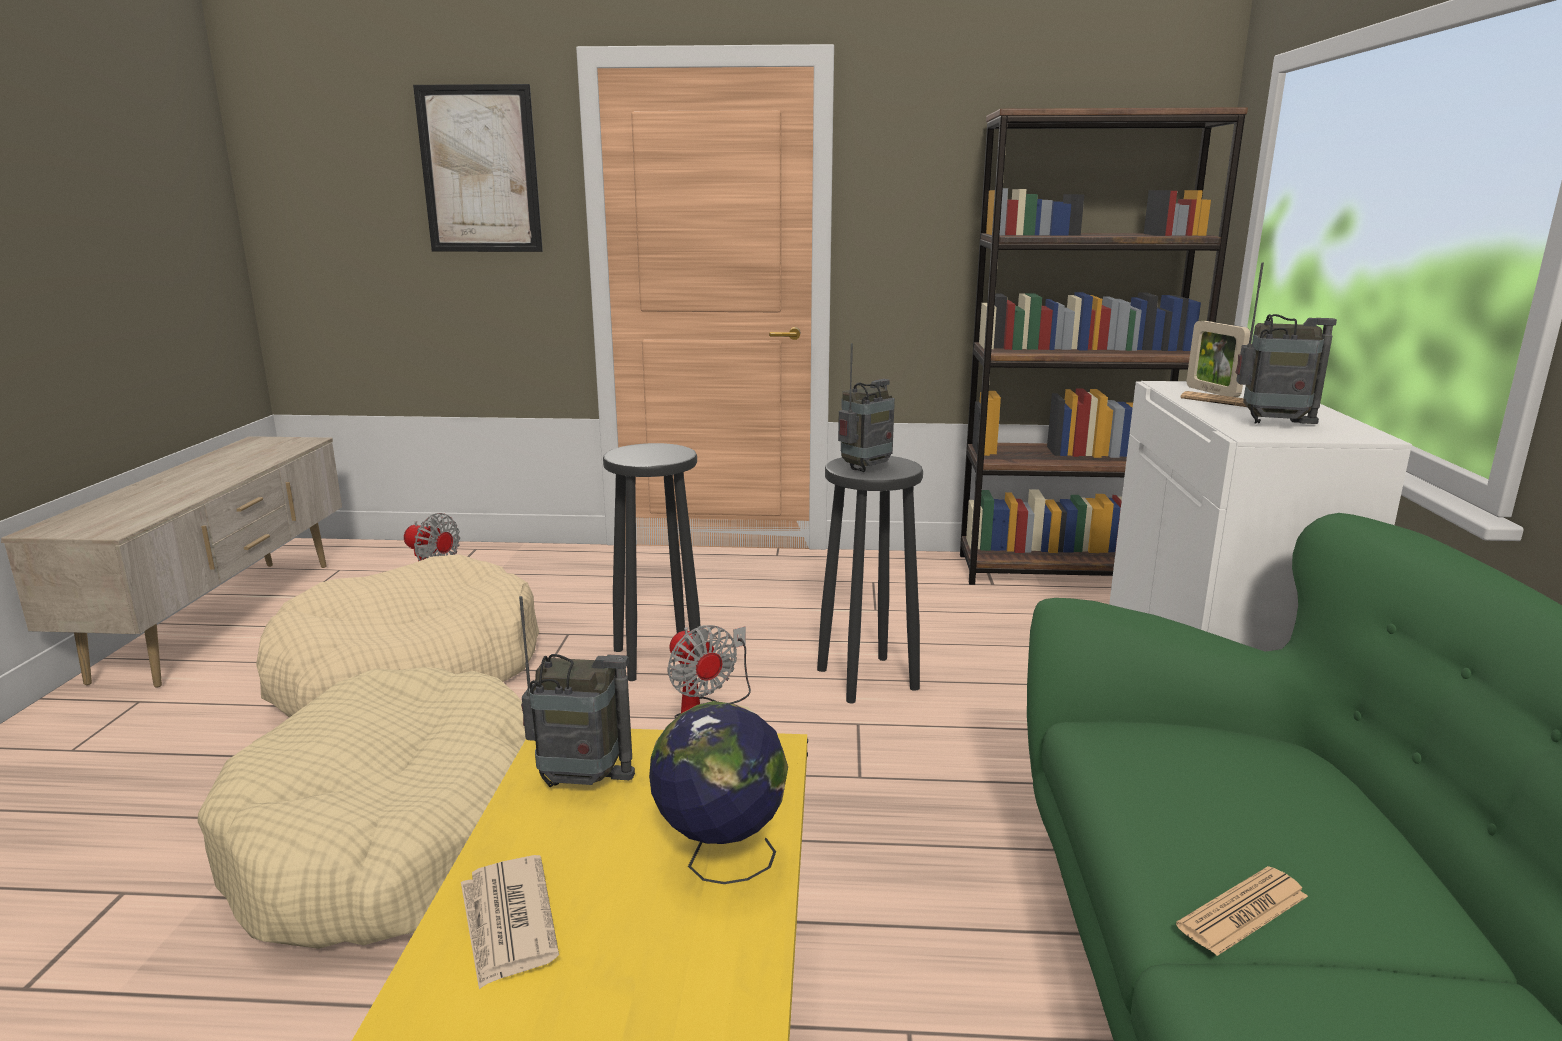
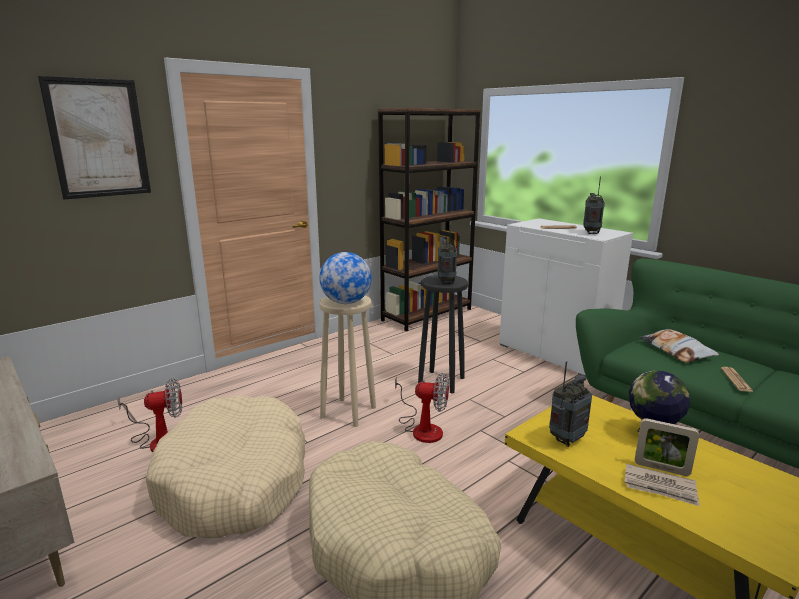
camera: 45 degrees left, 0 degrees up
(639, 456) = (346, 302): none -> globe
(659, 658) = (349, 412): black stool -> beige stool
(1212, 392) = (540, 224): picture frame -> picture frame (661, 468)
(1251, 786) = (676, 351): none -> pillow
(1273, 424) = (591, 233): radio -> radio turned 45 degrees counterclockwise

